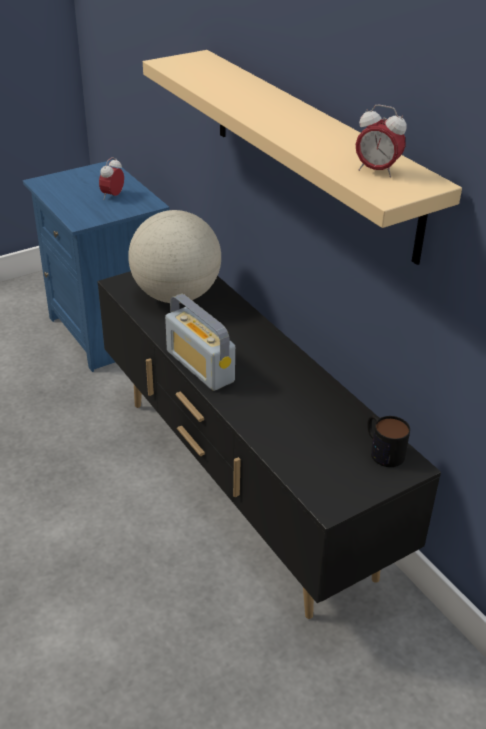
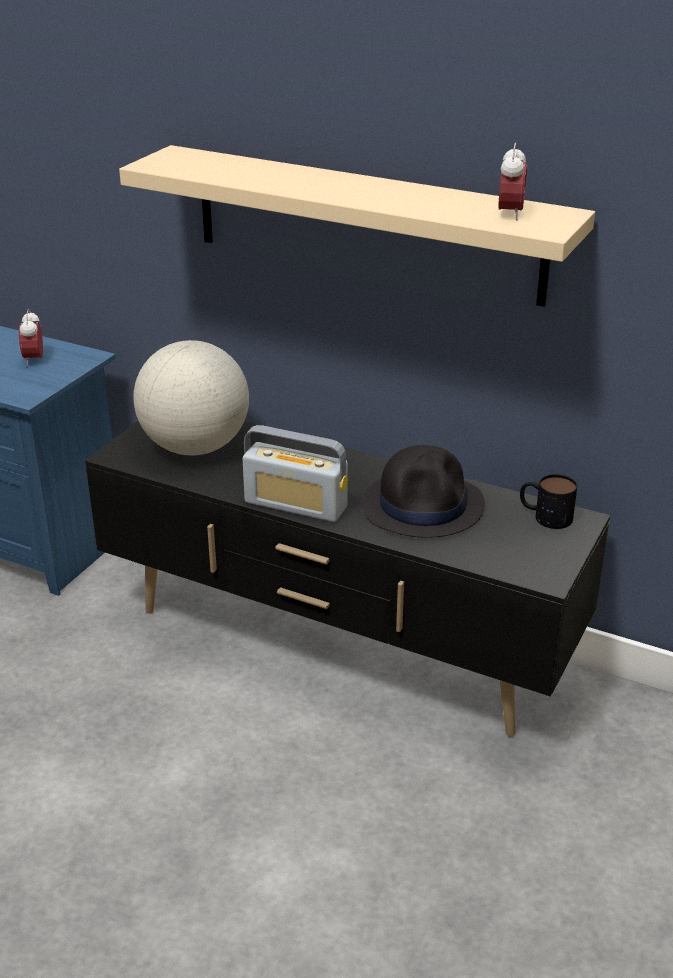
camera: 30 degrees left, 5 degrees down
(293, 403) = (423, 505): none -> black hat
(377, 171) = (510, 214): alarm clock -> alarm clock turned 75 degrees counterclockwise

